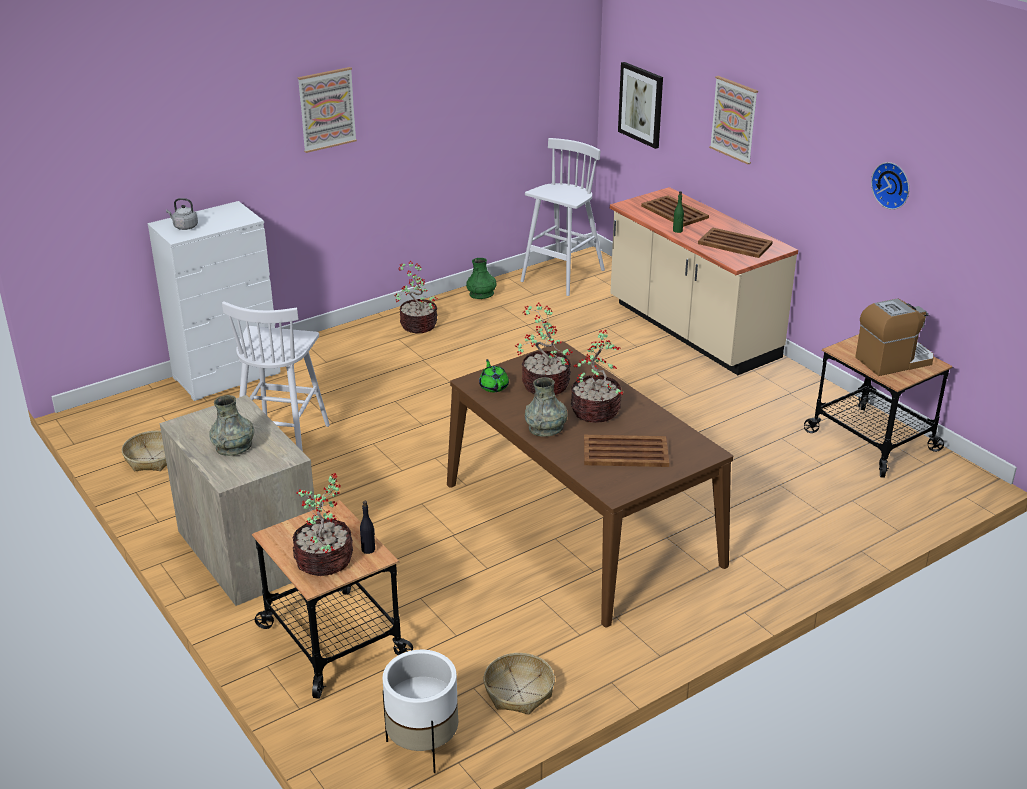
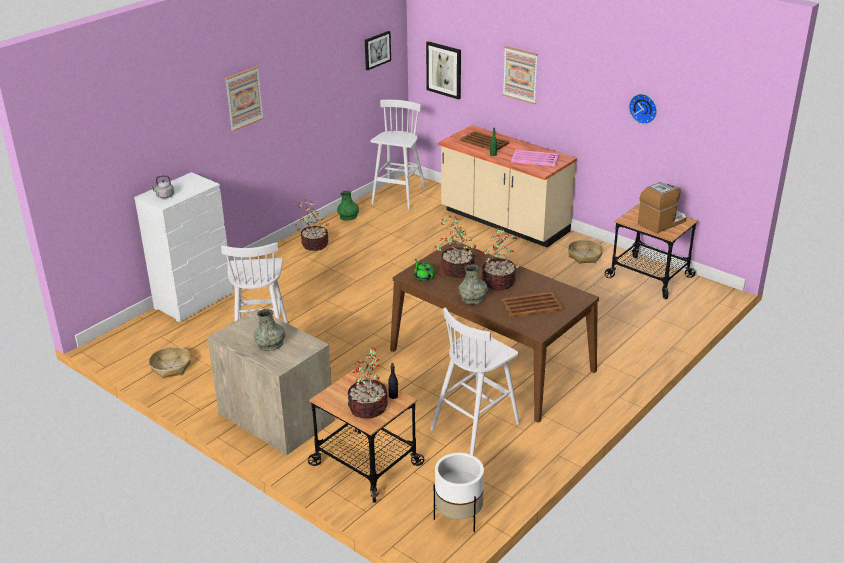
camera: 15 degrees left, 0 degrees up
(513, 615) = (476, 426): none -> white stool
(519, 691) = (503, 472): basket -> basket (585, 256)
(548, 67) = (377, 50): none -> picture
(735, 244) = (535, 159): brown tray -> pink tray

